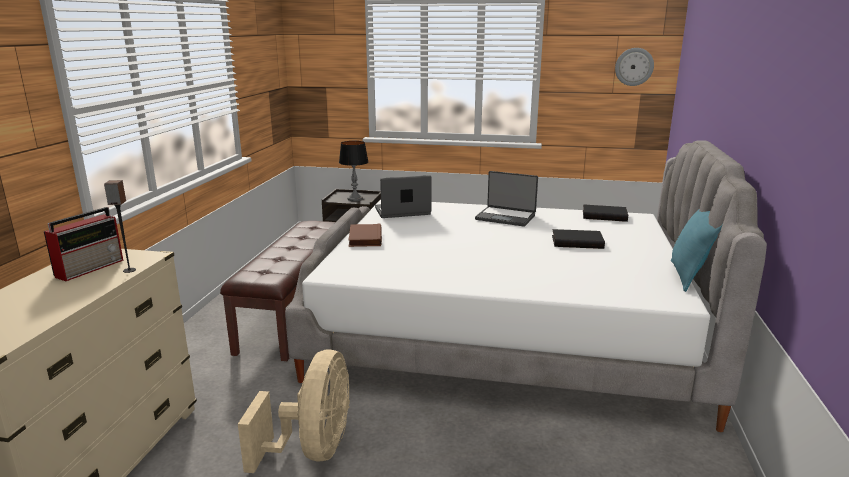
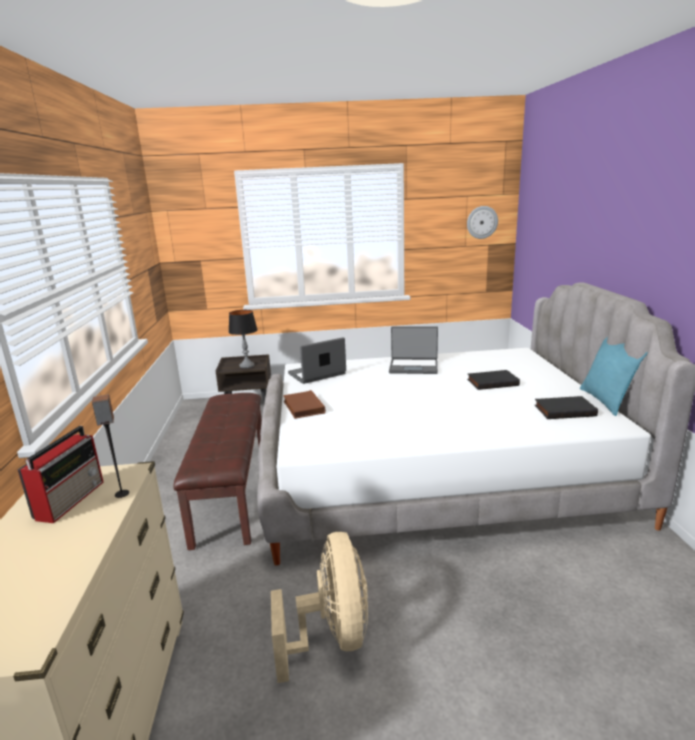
camera: 15 degrees left, 0 degrees up
(604, 215) = (493, 354): black book -> black book (564, 410)

